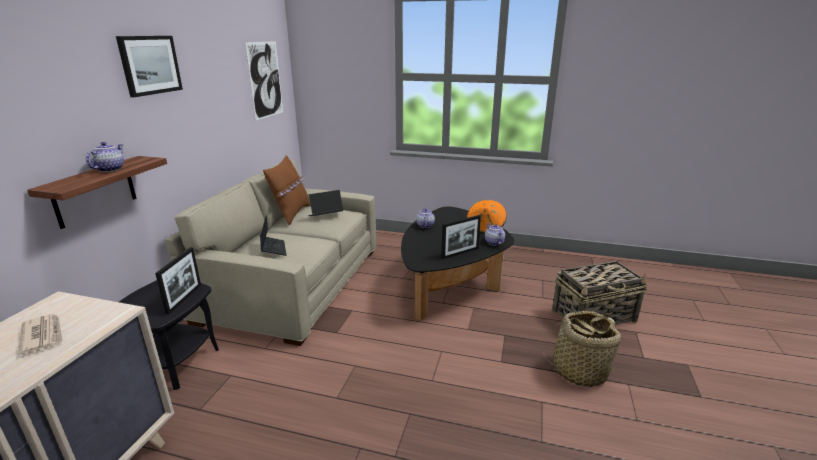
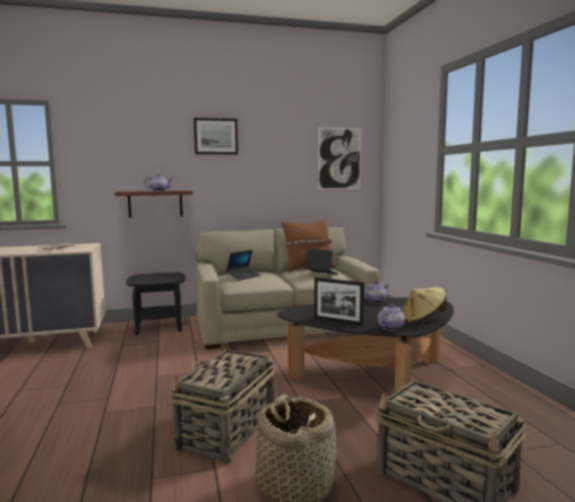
camera: 60 degrees right, 15 degrees down
(184, 298) = (162, 280): picture frame -> none
(486, 227) = (422, 320): orange hat -> beige hat
(490, 380) = (226, 431): none -> basket

